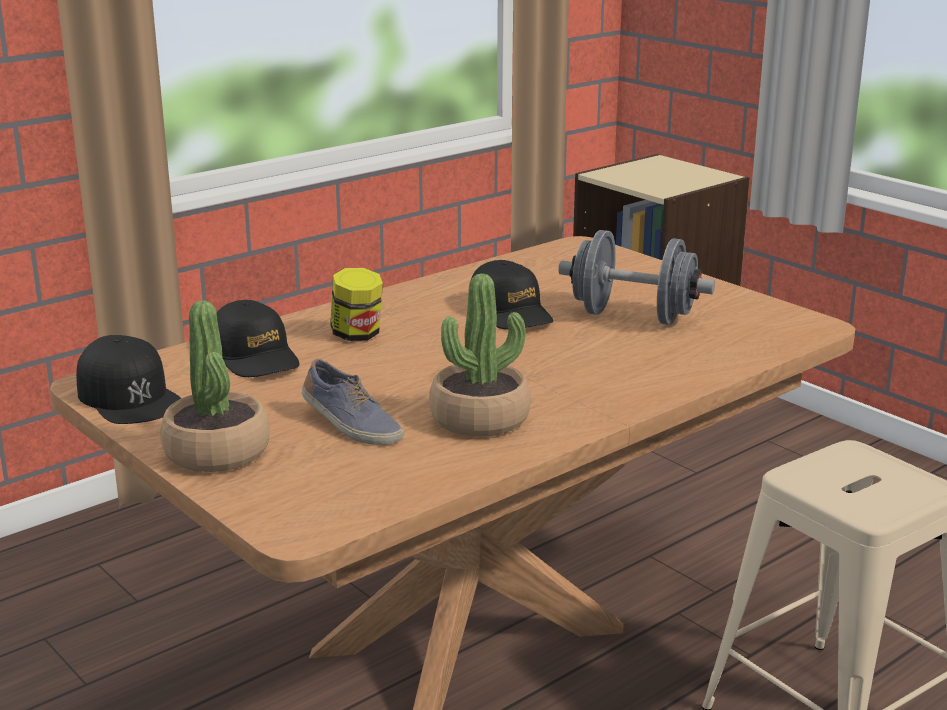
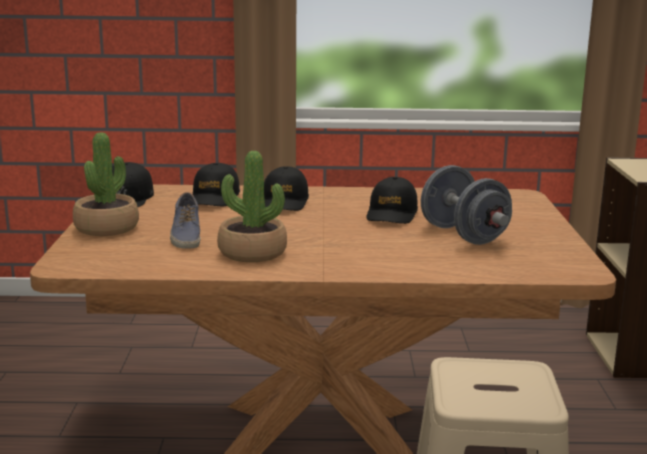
camera: 40 degrees right, 5 degrees down
(357, 335) = (284, 202): jar -> black cap

